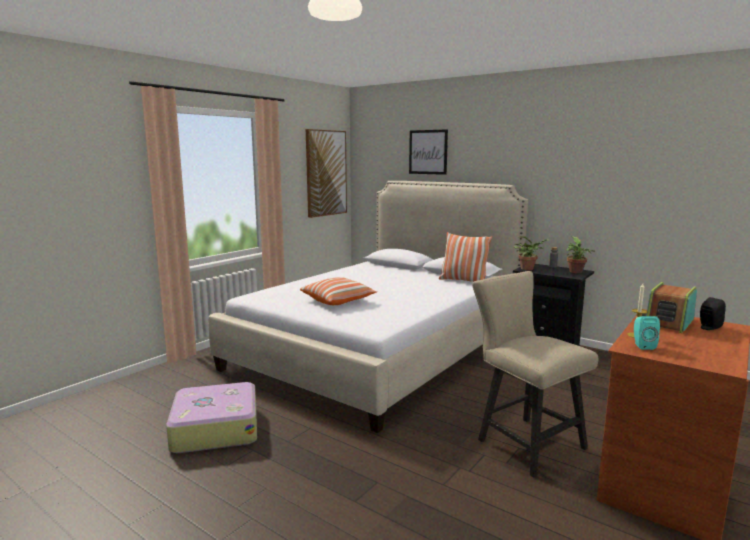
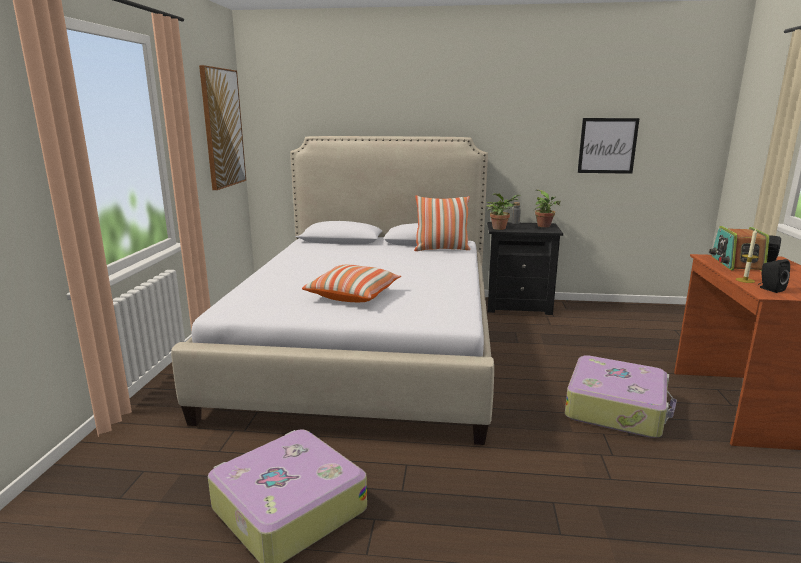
camera: 30 degrees left, 5 degrees up
(428, 152) = (357, 99): picture -> picture (607, 145)
(524, 441) = (616, 408): beige chair -> suitcase
(642, 345) = (769, 289): turquoise speaker -> black speaker

